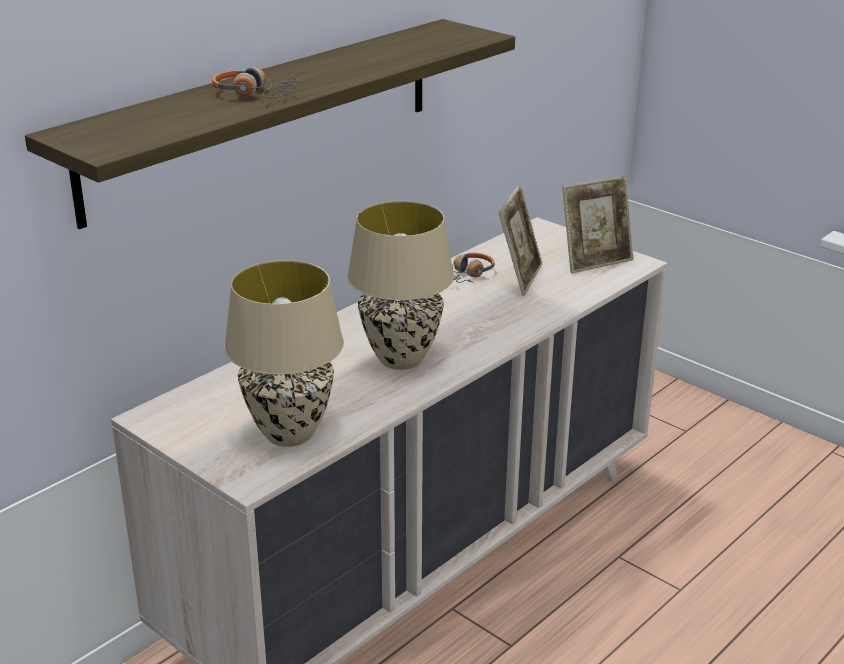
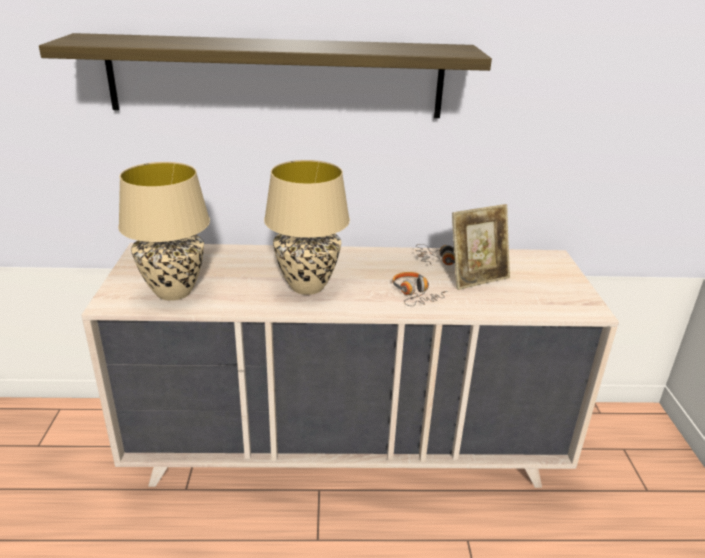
camera: 45 degrees right, 0 degrees up
(255, 94) = (222, 43): headphones -> headphones (415, 294)
(595, 261) = (555, 294): picture frame -> none

